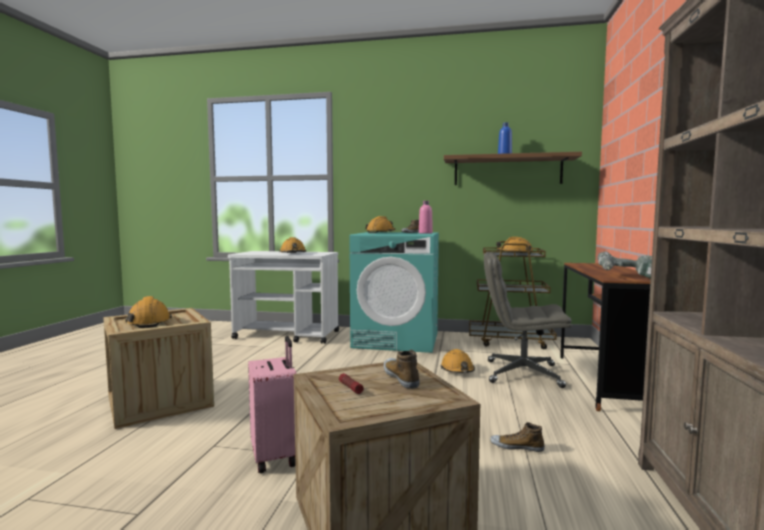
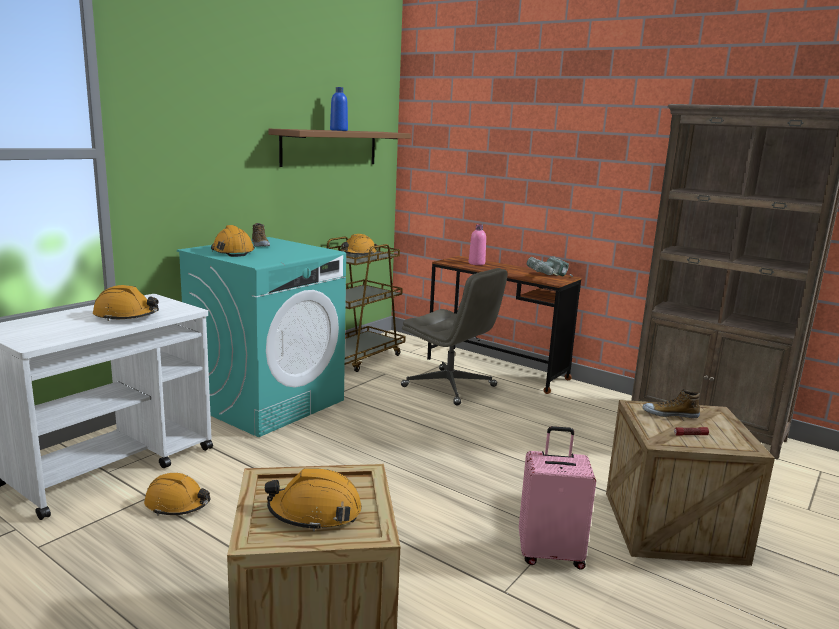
camera: 65 degrees left, 10 degrees up
(425, 233) = (291, 245): pink bottle -> pink bottle (476, 263)
(457, 370) = (411, 407): orange hard hat -> orange hard hat (177, 504)
(516, 447) = (588, 442): shoe -> none
(522, 374) = (450, 387): grey office chair -> grey office chair turned 90 degrees counterclockwise

